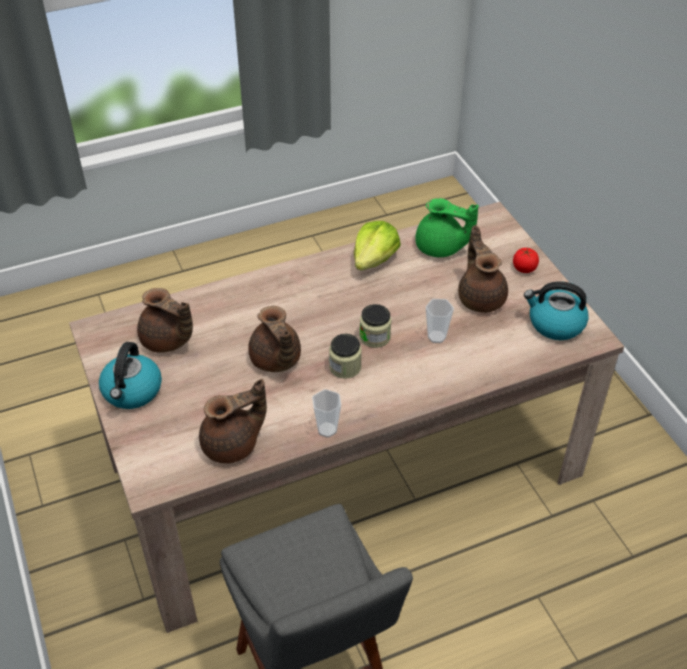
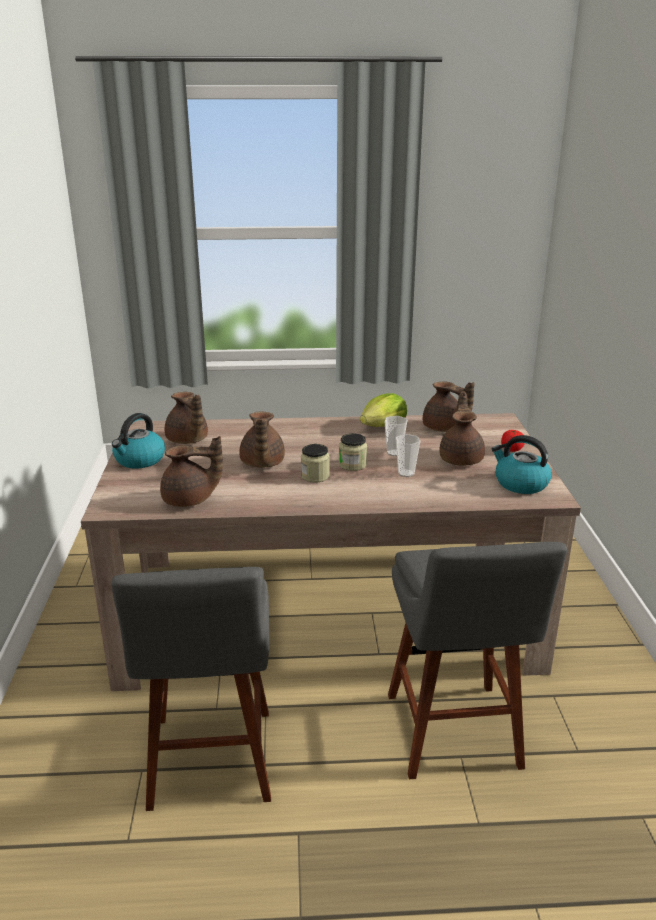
camera: 20 degrees right, 20 degrees down
(327, 429) = (272, 506): cup -> cup (394, 453)
(441, 248) = (444, 428): green teapot -> brown teapot
(524, 575) = (454, 736): none -> grey stool

